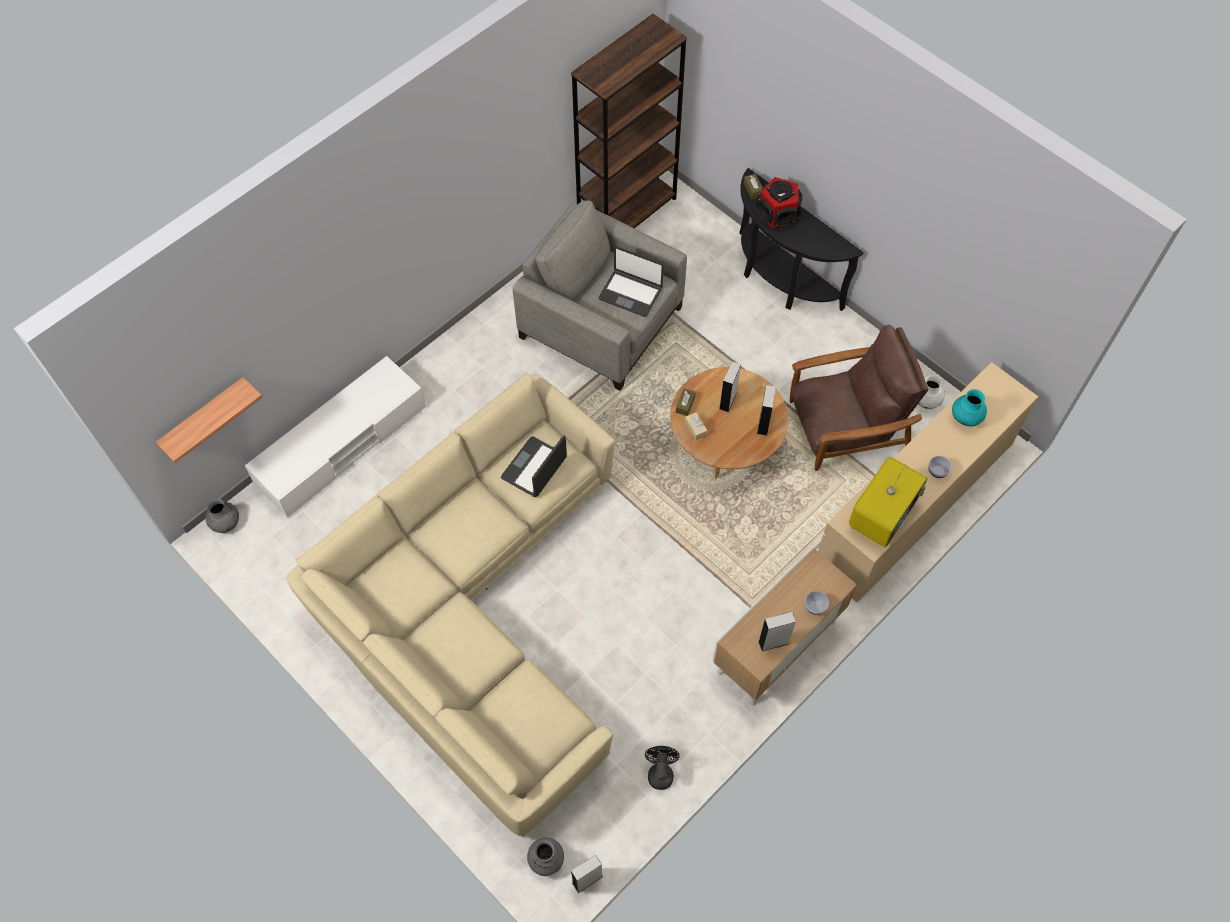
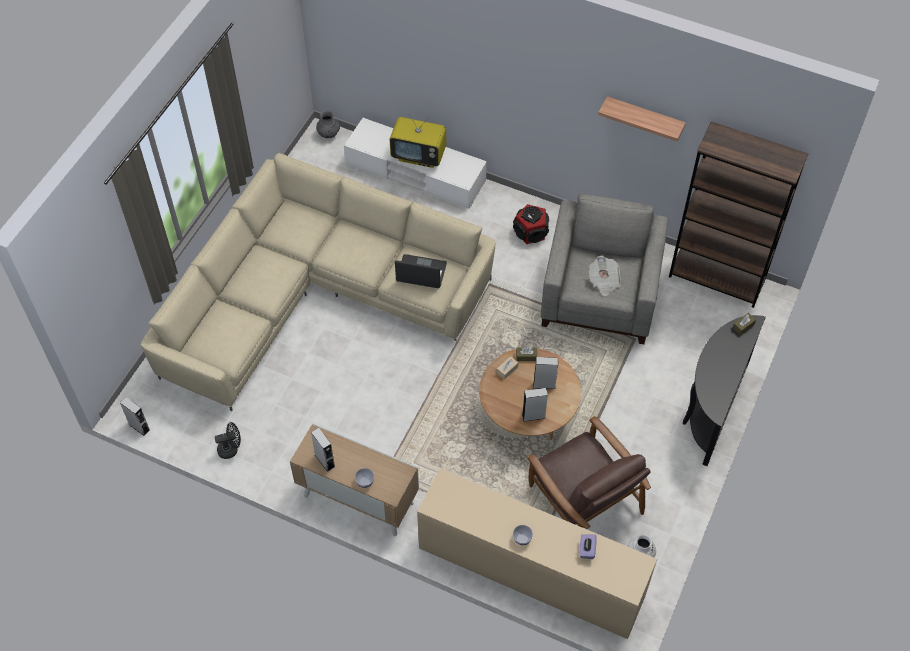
camera: 70 degrees right, 5 degrees down
(204, 417) = (351, 58): shelf -> shelf (644, 118)
(546, 860) = (146, 398): grey vase -> none
(630, 293) = (604, 281): laptop -> newspaper
(778, 214) = (727, 351): speaker -> speaker (531, 233)
(881, 515) = (462, 506): television -> television (419, 156)
(965, 418) = (587, 550): turquoise vase -> purple tissue box

